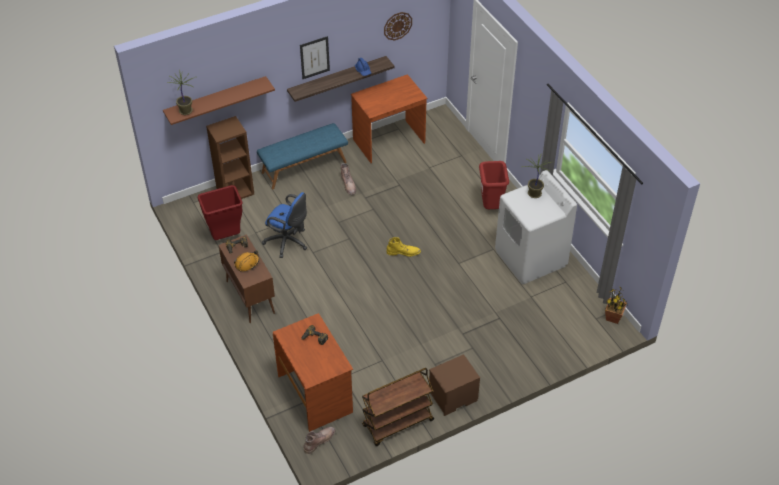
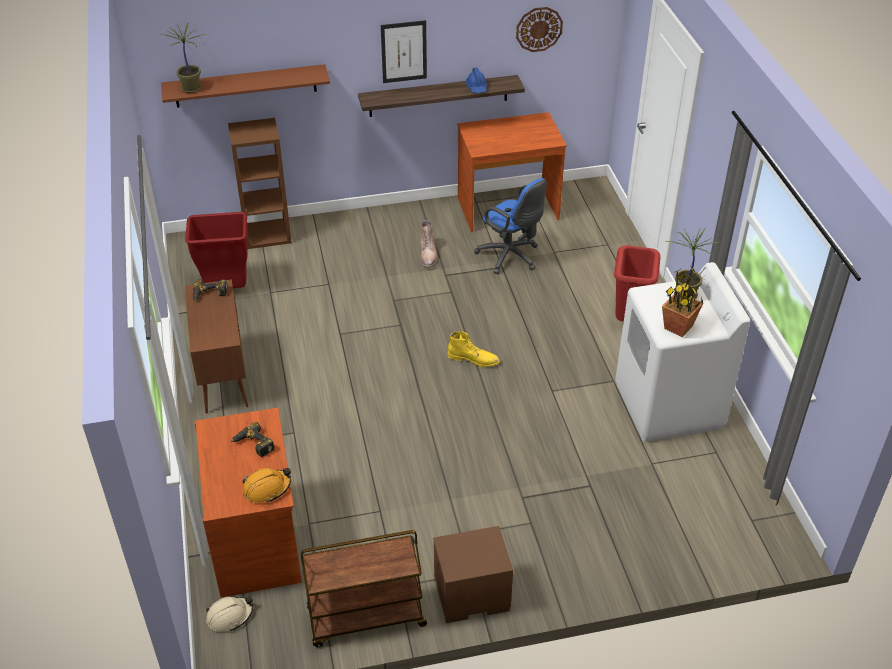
camera: 15 degrees right, 5 degrees down
(247, 263) = (213, 318): orange hard hat -> orange hard hat (267, 488)
(288, 242) = (311, 314): blue office chair -> blue office chair (511, 257)
(304, 167) = (375, 221): blue bench -> none
(319, 441) = (230, 616): brown boot -> beige hard hat
(613, 317) = (782, 525): potted plant -> potted plant (678, 327)

